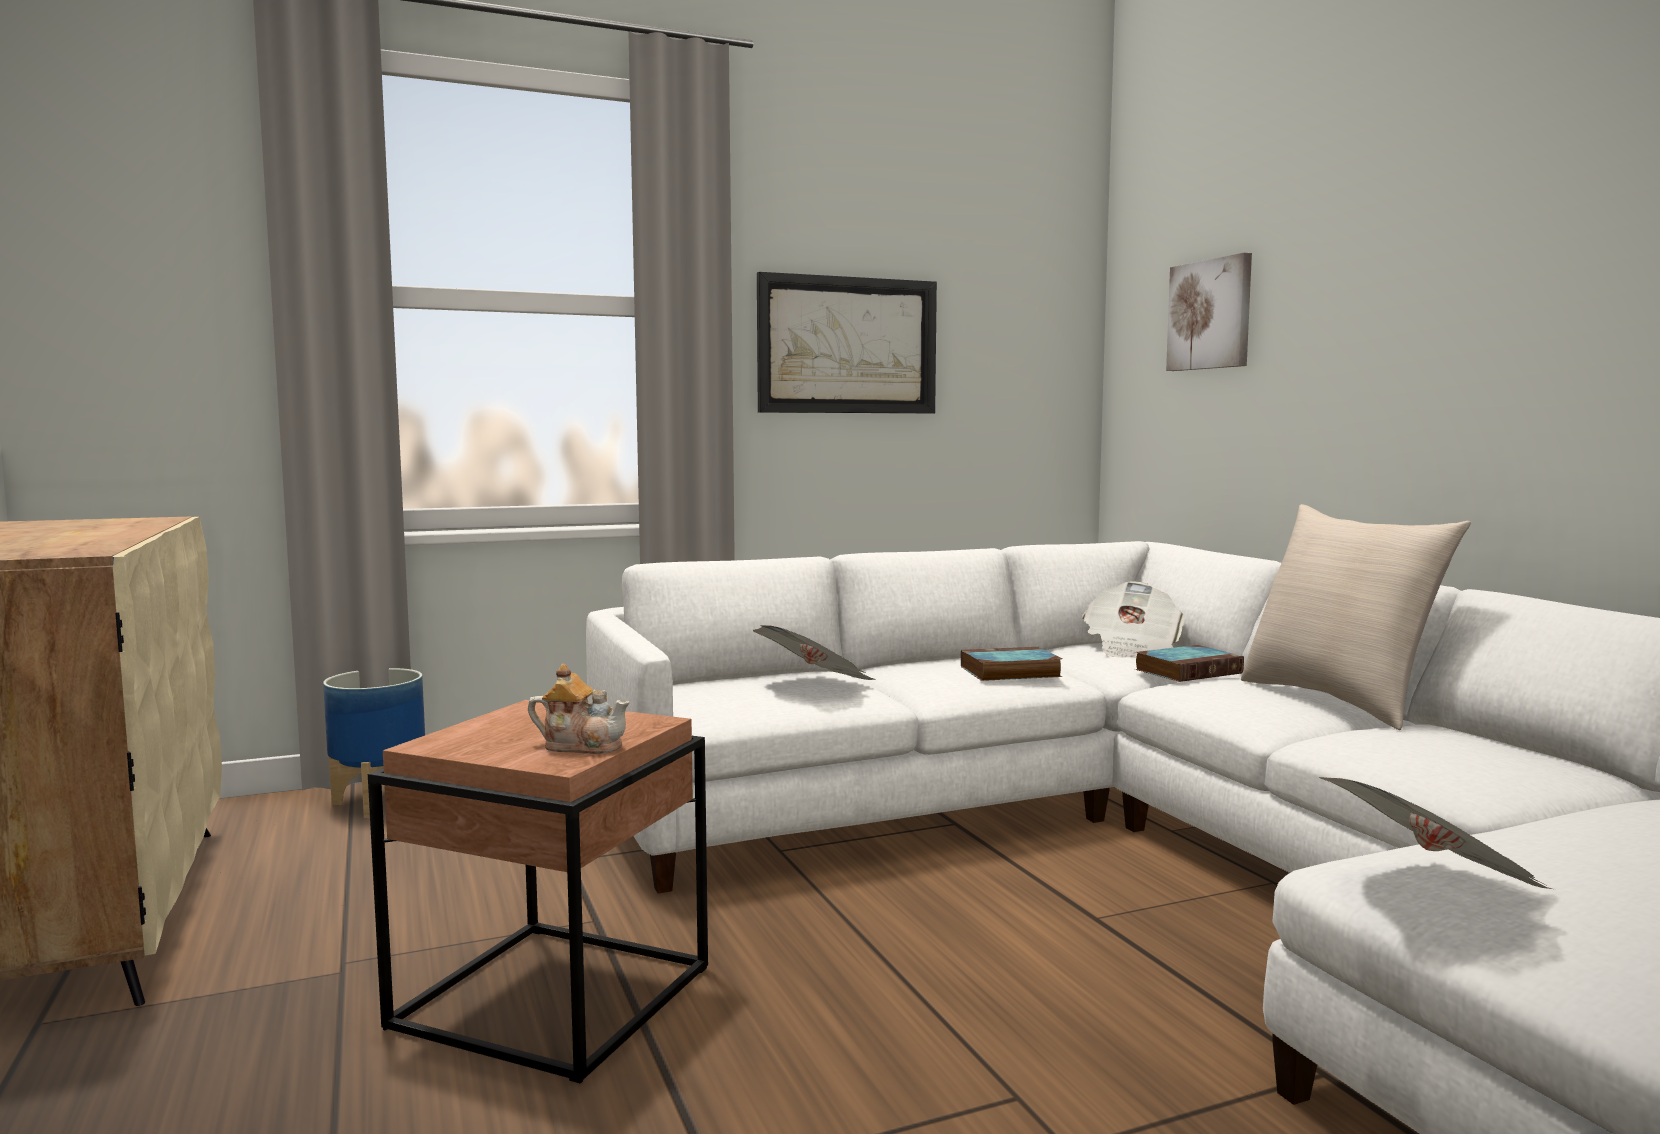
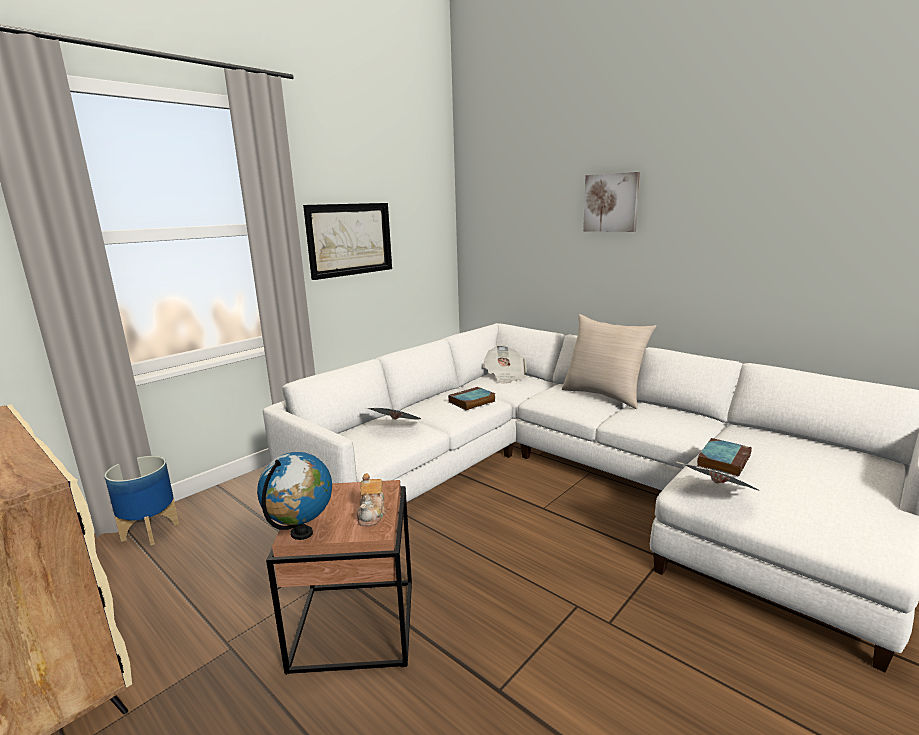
camera: 25 degrees left, 10 degrees up
(443, 746) = (302, 533): none -> globe
(581, 746) = (372, 514): teapot -> teapot turned 105 degrees clockwise
(1189, 671) = (538, 387): book -> book (723, 460)
(1210, 315) = (514, 218): picture -> picture (611, 203)

